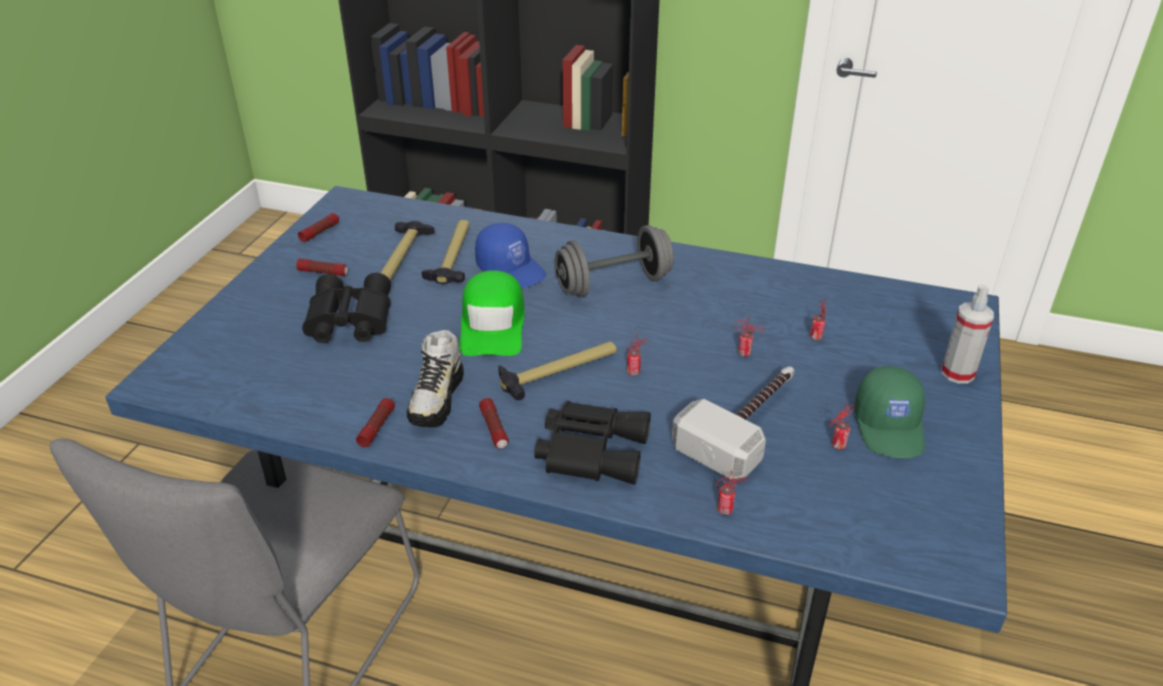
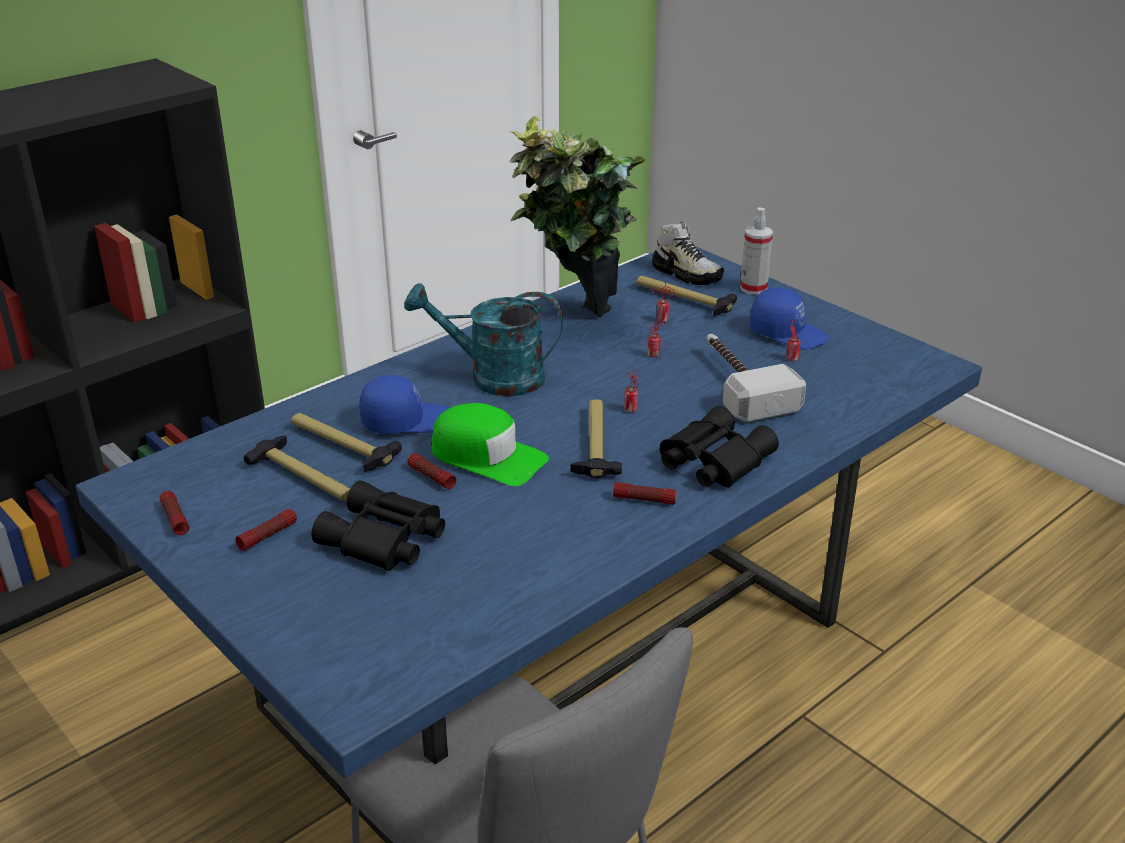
camera: 60 degrees left, 5 degrees down
(377, 427) = (584, 564): flashlight -> flashlight (431, 477)
(437, 399) = (573, 518): shoe -> shoe (687, 274)
(613, 284) = (493, 377): grey dumbbell -> turquoise watering can
(726, 509) = (826, 425): can -> none
(748, 292) = (575, 324): none -> potted plant
(871, 336) = (683, 300): none -> hammer
(890, 426) = (788, 333): green cap -> blue cap

